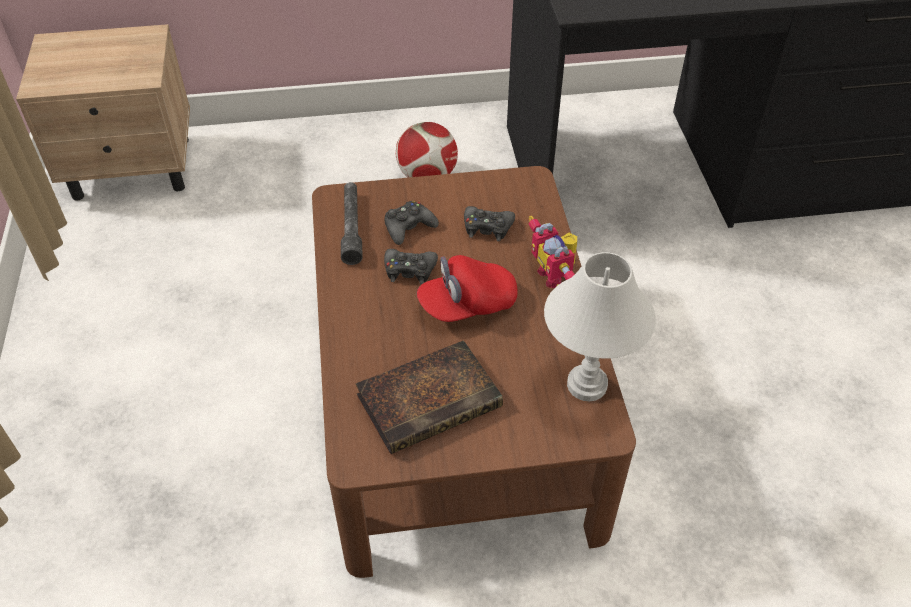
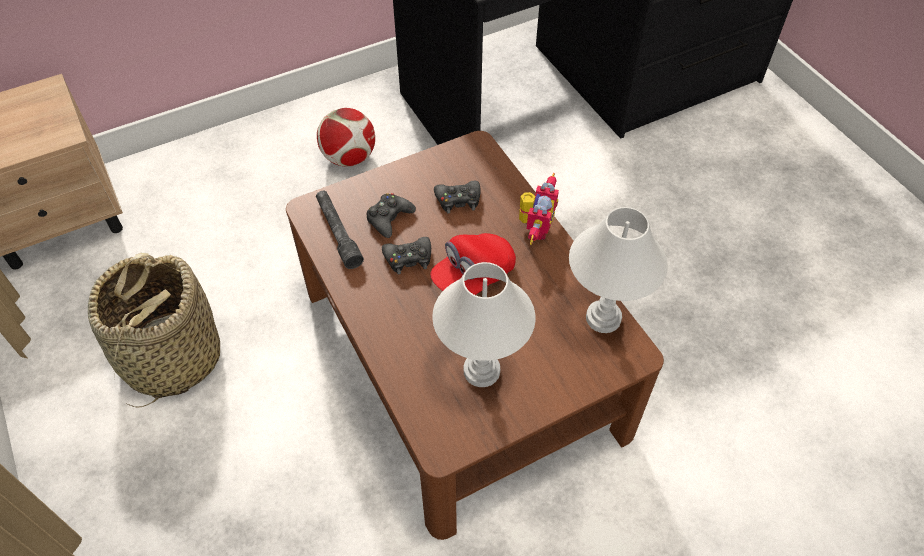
camera: 20 degrees left, 5 degrees up
(174, 319) = (171, 358): none -> basket
(431, 399) = (481, 371): book -> white table lamp
(555, 275) = (534, 228): toy robot -> toy robot turned 120 degrees counterclockwise

